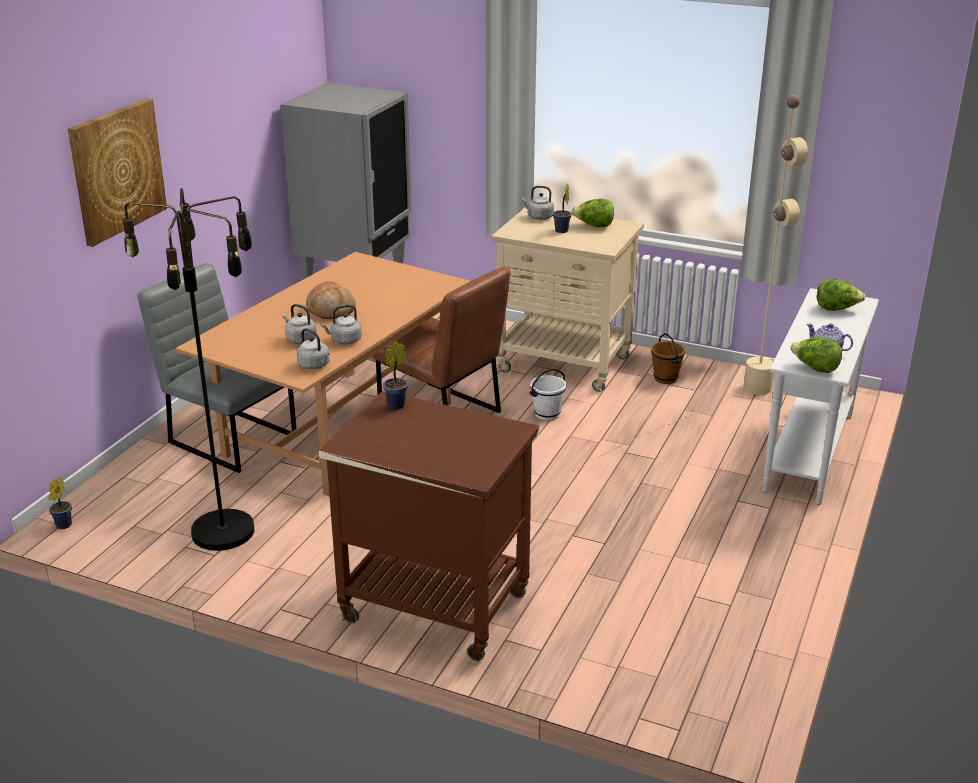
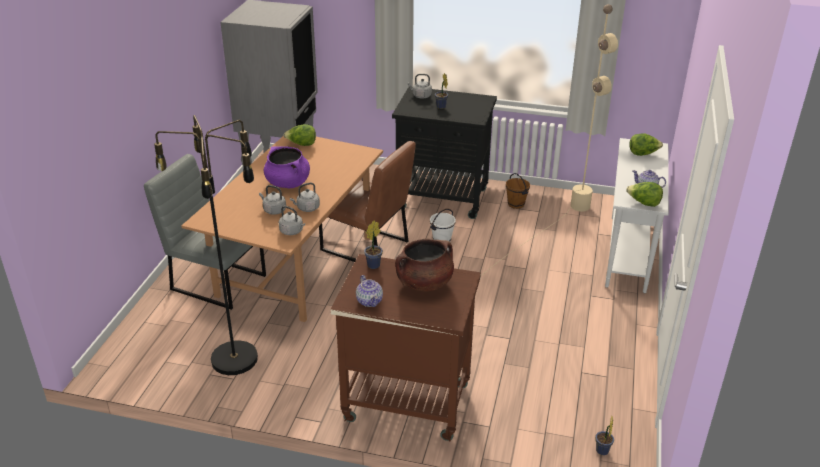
camera: 10 degrees left, 5 degrees up
(62, 526) = (110, 368): potted plant -> potted plant (602, 452)
(117, 170) = (121, 93): picture -> none
(331, 310) = (288, 183): bread -> purple cooking pot
(374, 445) = (369, 301): none -> teapot
(456, 432) = (424, 283): none -> brown cooking pot
(565, 365) = (443, 199): beige cart -> black cart
(593, 226) = (462, 101): lettuce -> lettuce (301, 144)

